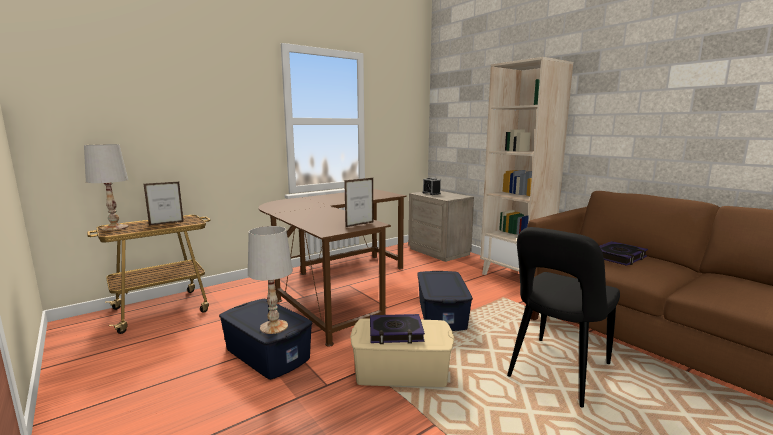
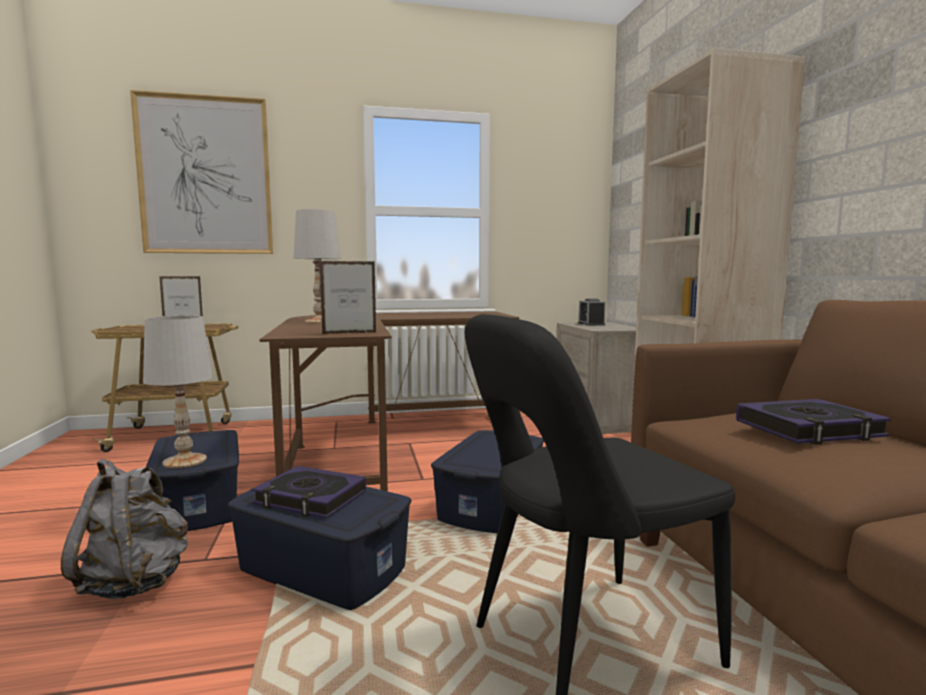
camera: 25 degrees right, 5 degrees down
(115, 228) = (128, 327): white table lamp -> white table lamp (320, 321)
(161, 95) = (205, 176): none -> picture
(304, 409) = (135, 582): none -> grey backpack
(401, 370) = (323, 567): beige storage box -> blue storage box

